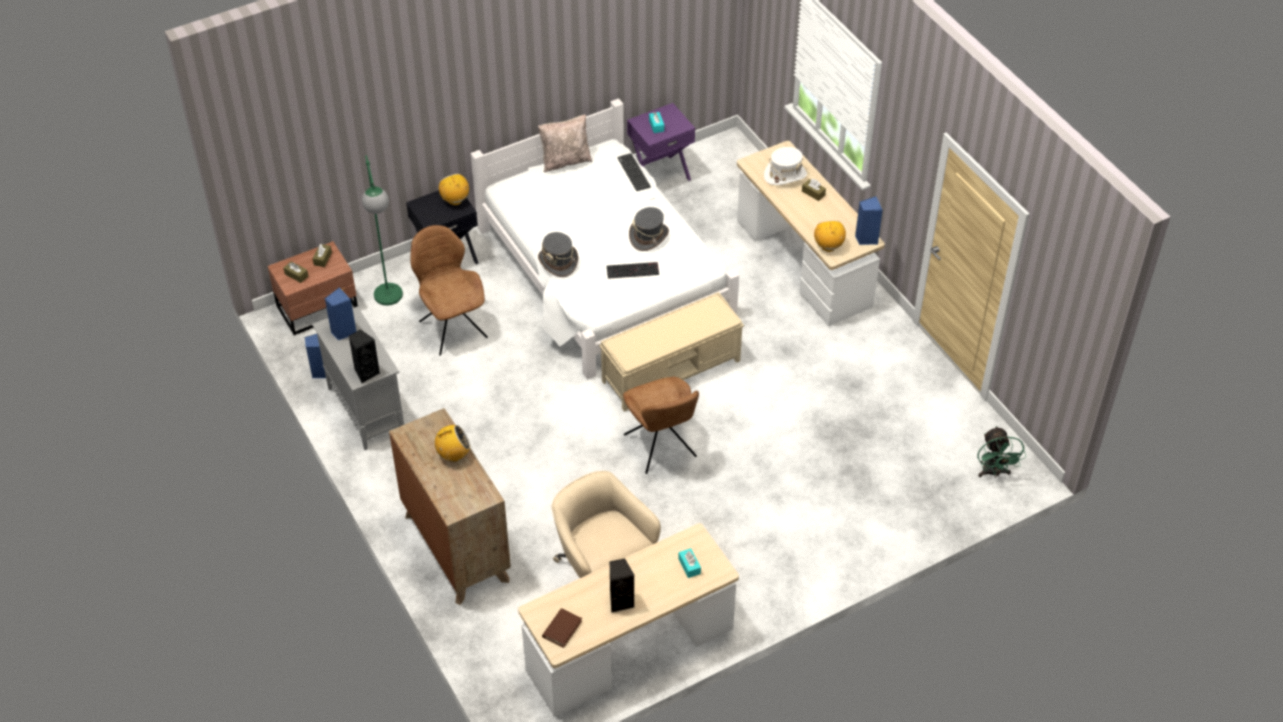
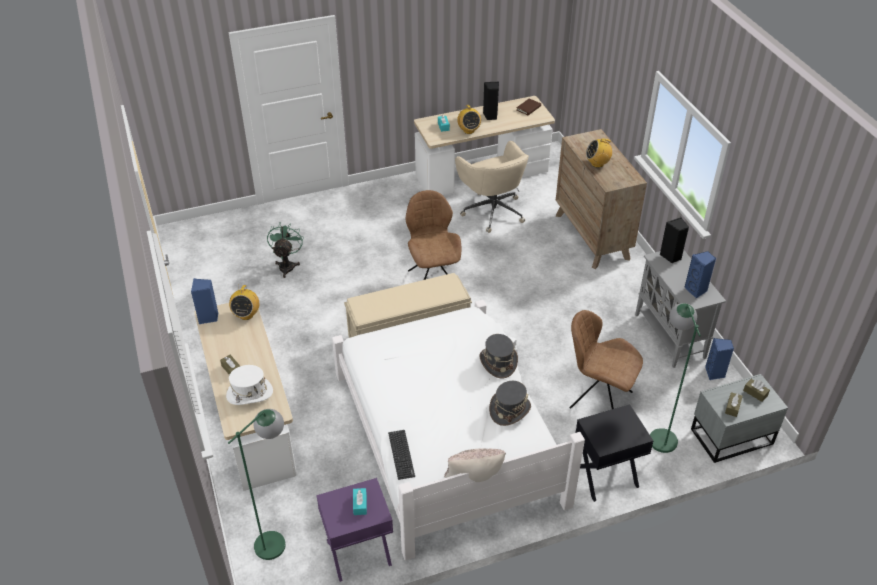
camera: 170 degrees left, 5 degrees down
(319, 308) = (730, 435): brown nightstand -> grey nightstand
(452, 327) = (598, 399): brown chair -> brown chair turned 135 degrees clockwise
(455, 200) = (600, 435): radio -> radio (468, 130)
(633, 270) = (429, 345): keyboard -> none
(649, 236) = (405, 379): grey hat -> grey hat (509, 409)
(733, 175) = (277, 537): none -> green floor lamp
(993, 472) = (198, 235): green fan -> green fan (287, 265)

